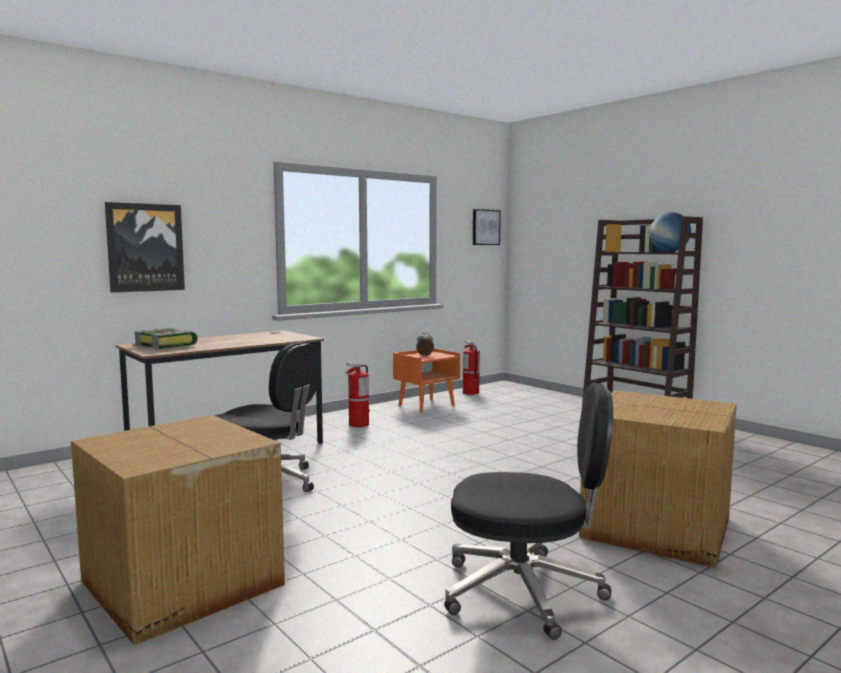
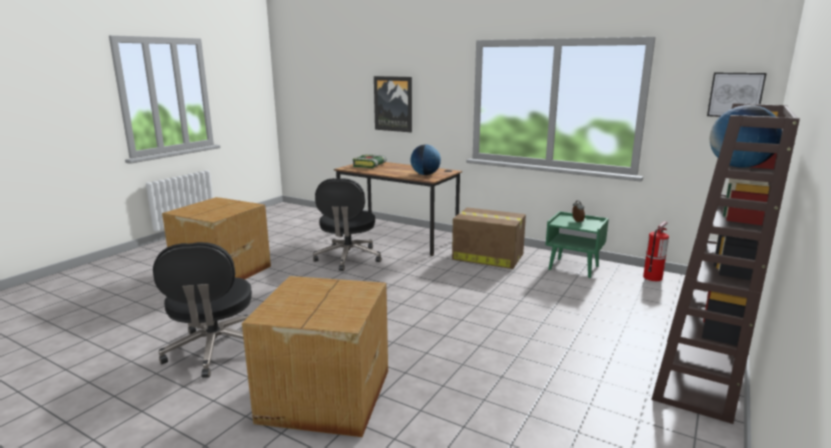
camera: 70 degrees right, 10 degrees up
(278, 337) = (425, 174): none -> globe
(358, 424) = (487, 256): fire extinguisher -> cardboard box
(426, 405) = (574, 268): orange nightstand -> green nightstand

